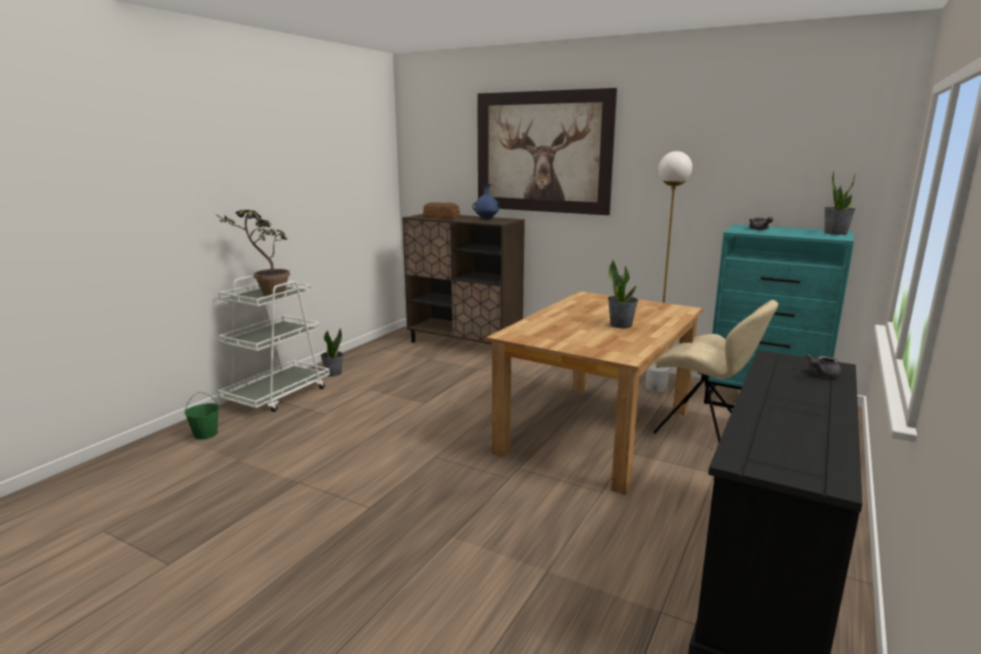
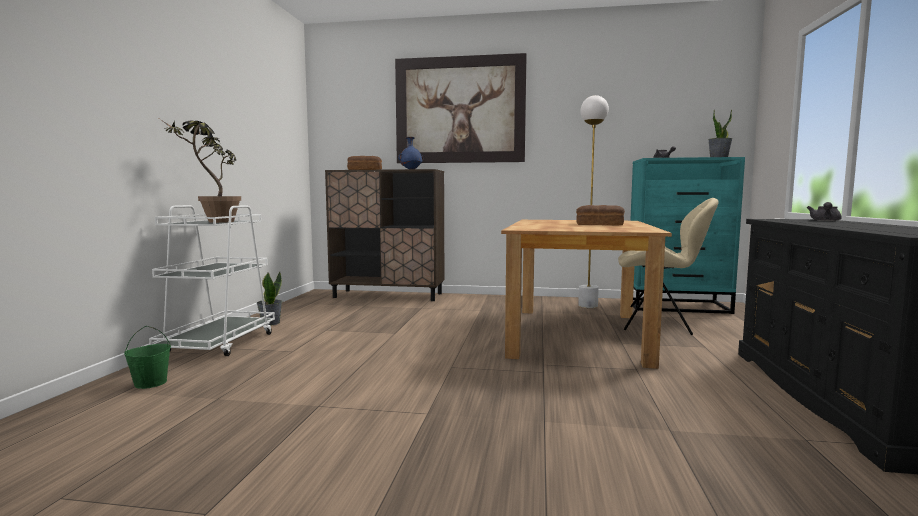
camera: 20 degrees left, 10 degrees down
(621, 325) = (600, 224): potted plant -> bread

